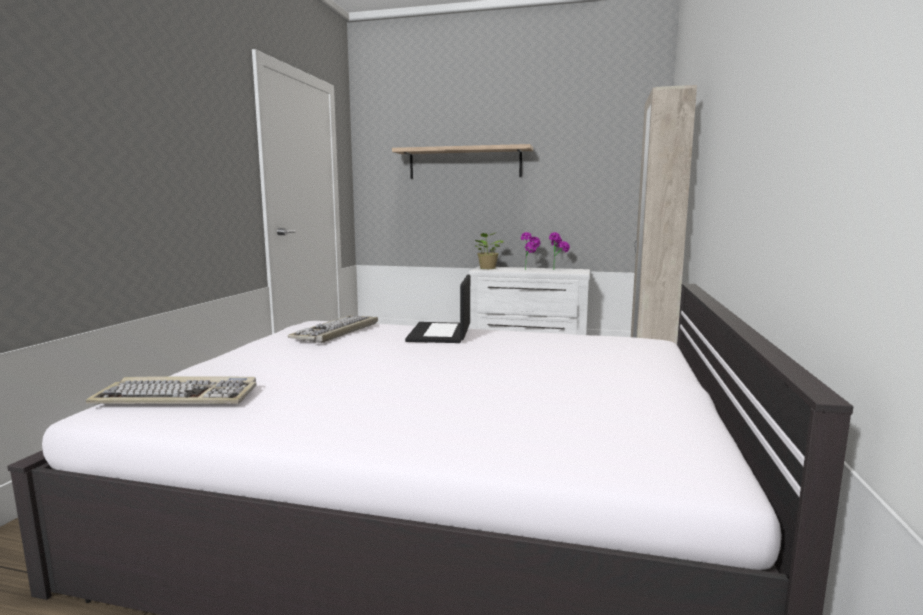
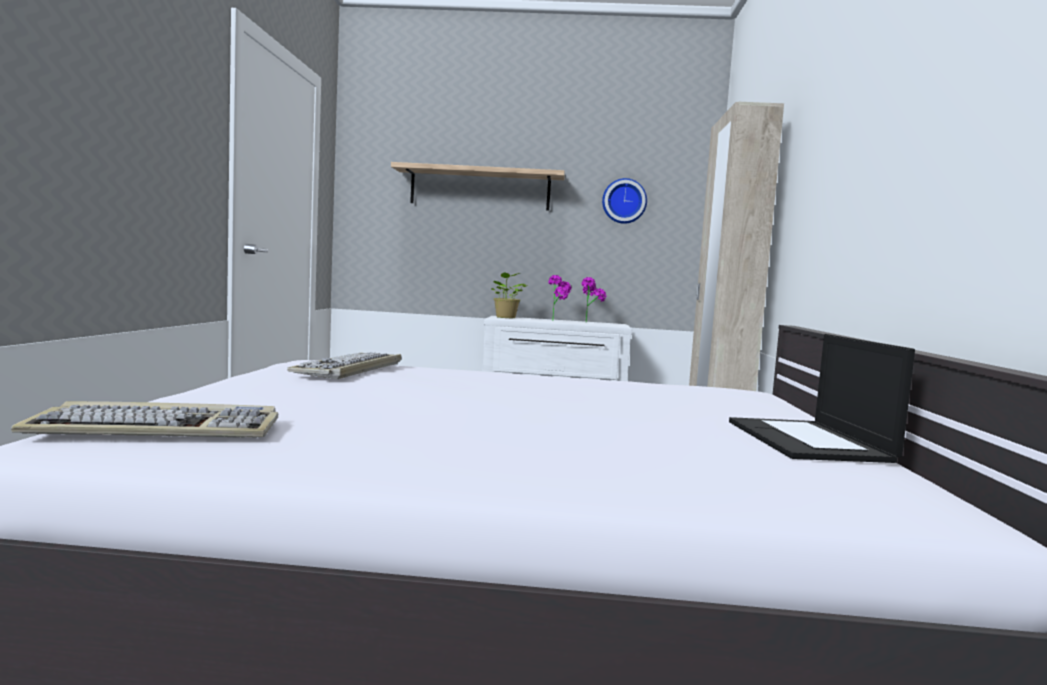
camera: 10 degrees left, 5 degrees down
(440, 333) = (489, 376): laptop -> laptop (809, 441)
(584, 165) = (624, 201): none -> wall clock

